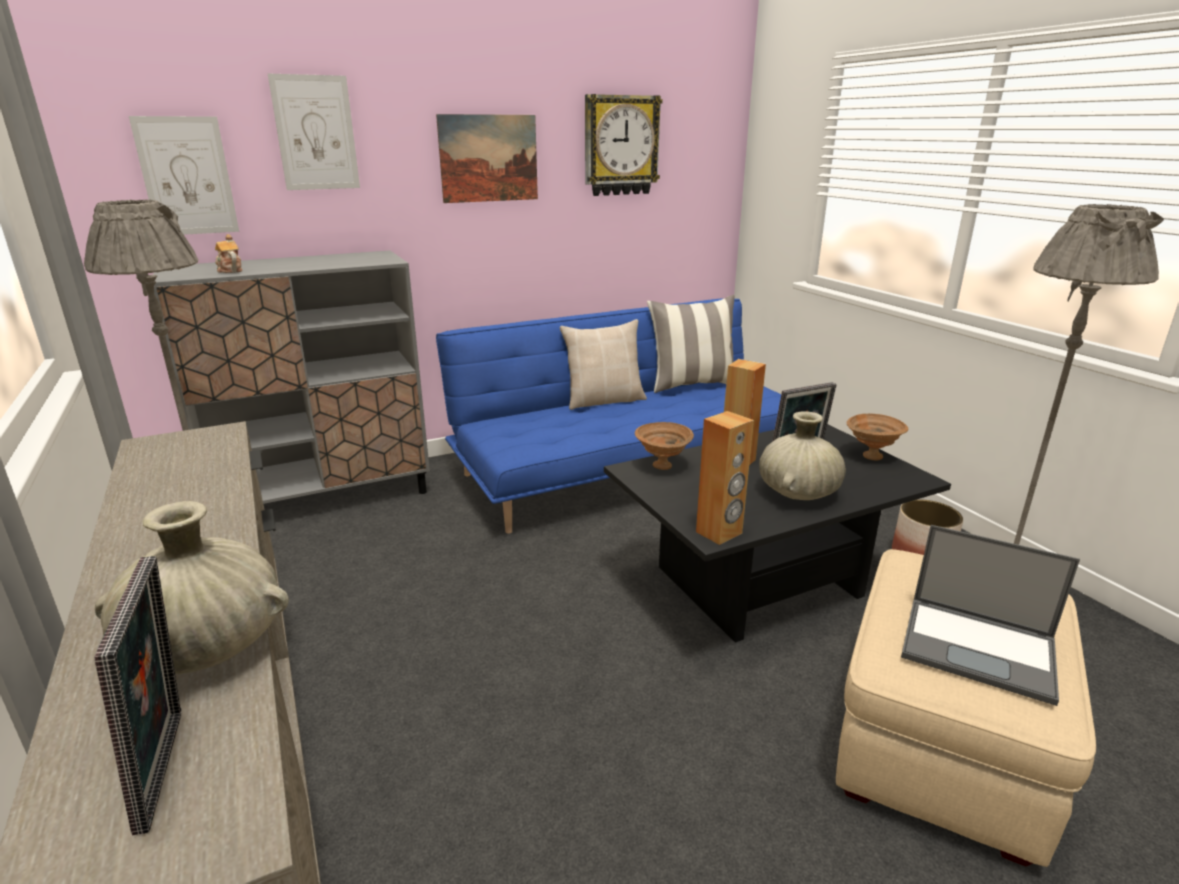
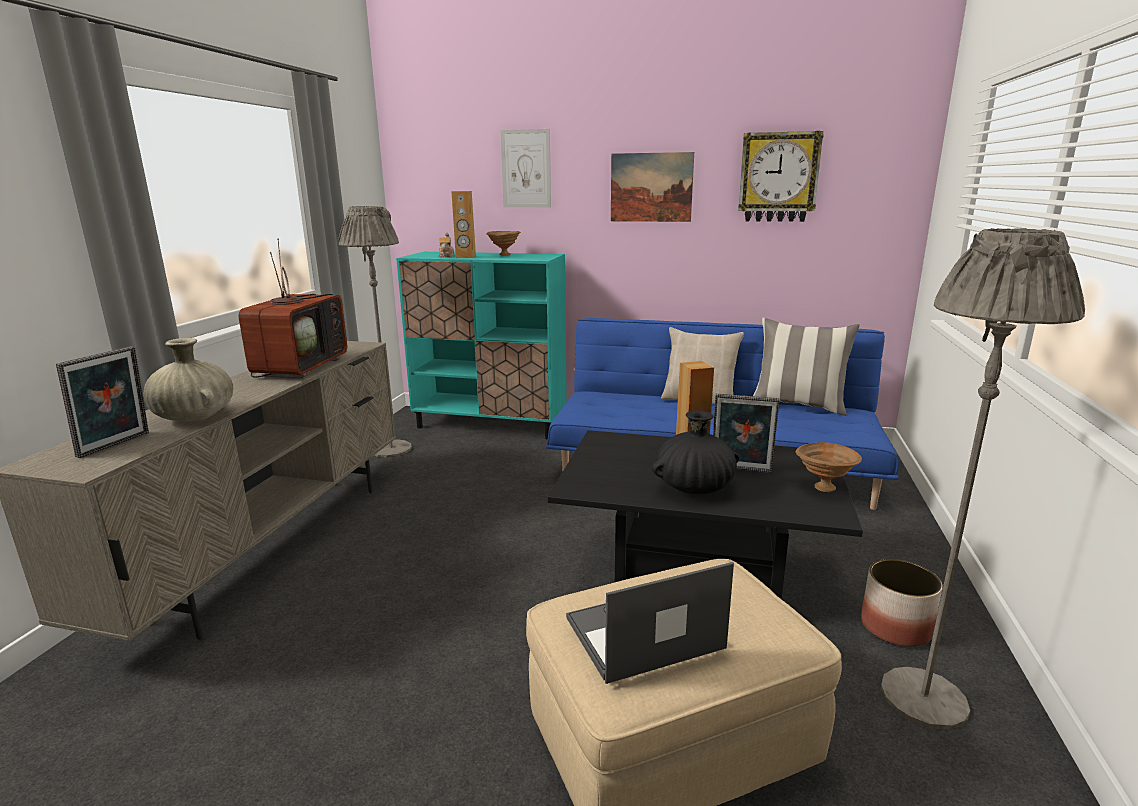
camera: 40 degrees right, 5 degrees down
(186, 176) = (448, 196): picture -> none
(190, 496) = (300, 366): none -> television
(325, 497) = (491, 424): grey cabinet -> turquoise cabinet
(663, 466) = (626, 442): brown bowl -> brown bowl (504, 255)
(719, 533) = (581, 489): brown speaker -> brown speaker (465, 257)
(797, 493) = (694, 488): beige vase -> black vase
(980, 648) = (642, 634): laptop -> laptop turned 90 degrees clockwise

